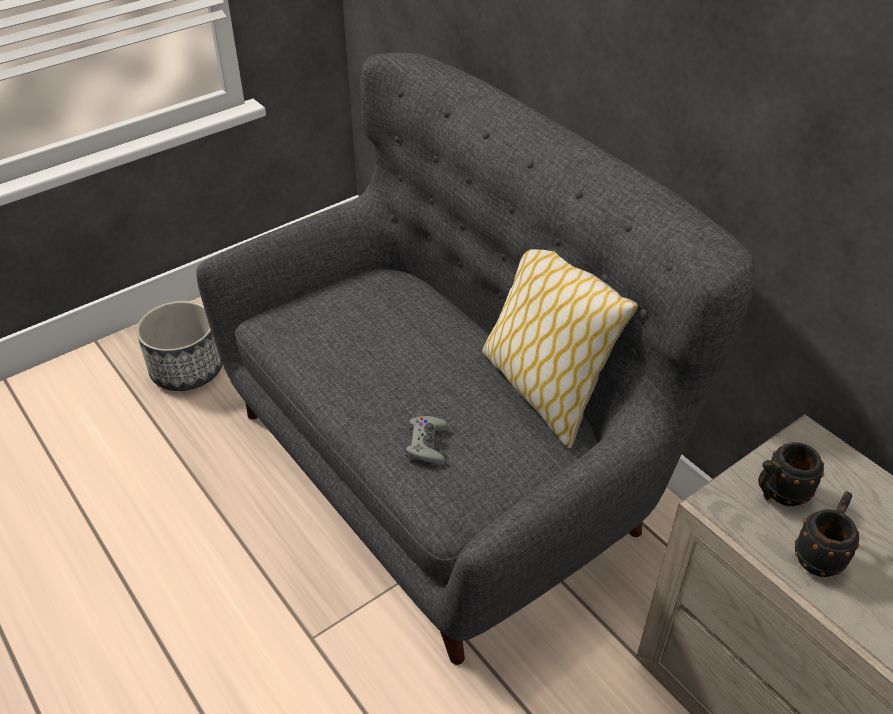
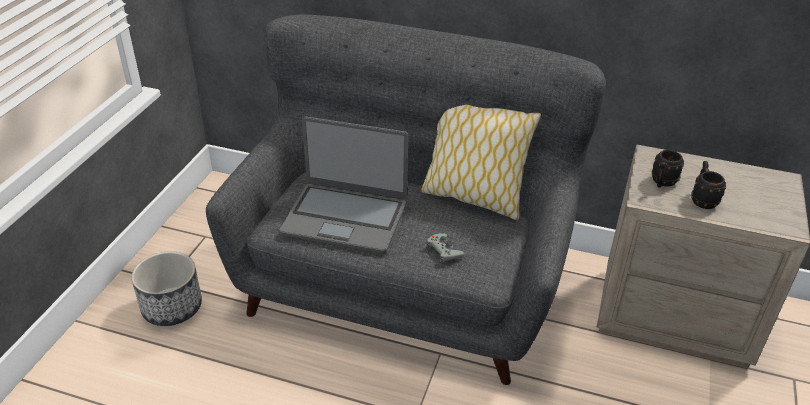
camera: 35 degrees left, 5 degrees down
(356, 346) = (345, 218): none -> laptop

